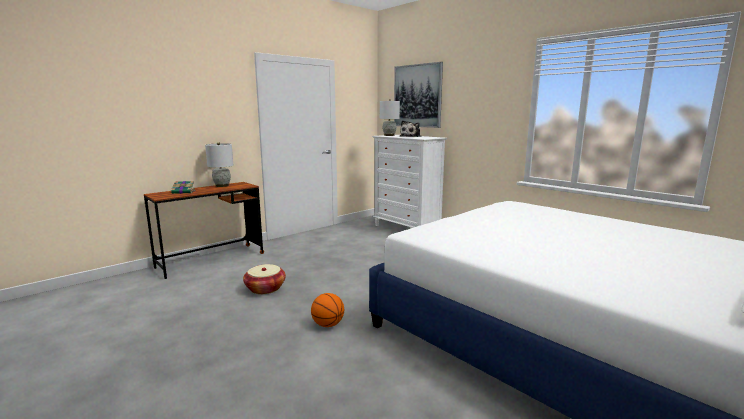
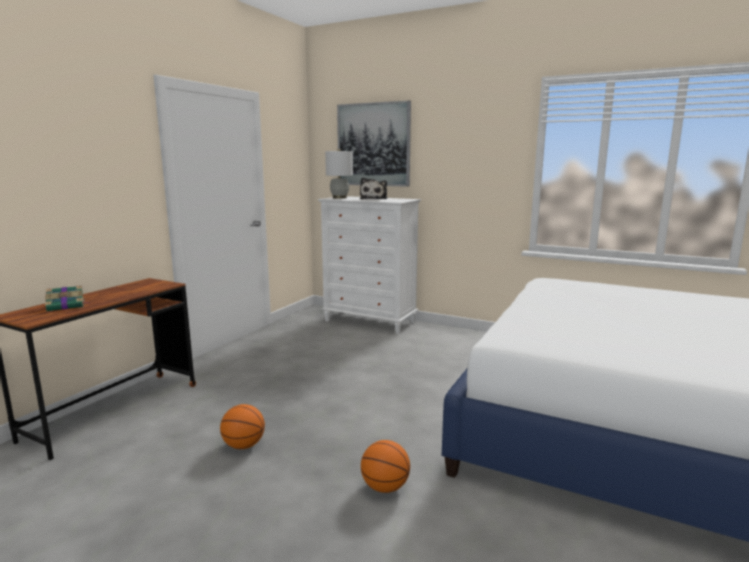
camera: 20 degrees left, 0 degrees up
(222, 185) = (122, 288): white table lamp -> none
(265, 288) = (244, 445): basket -> basketball

